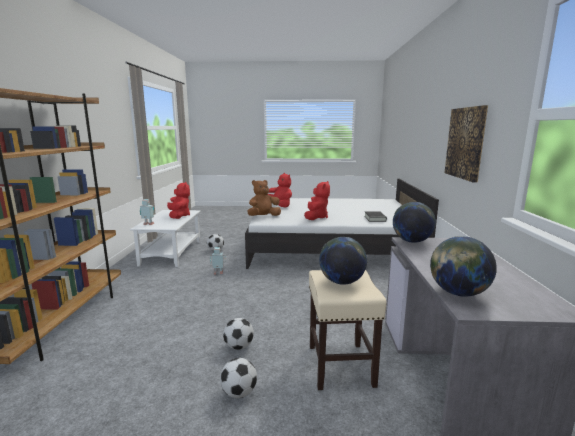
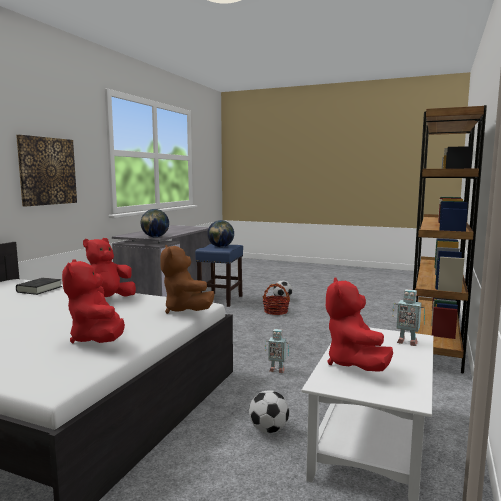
camera: 160 degrees left, 5 degrees down
(239, 346) = (276, 311): football -> basket
(263, 217) = (186, 310): brown plush toy -> brown plush toy turned 75 degrees clockwise
(340, 364) = (220, 300): beige stool -> blue stool
(458, 293) = (195, 228): globe -> none

